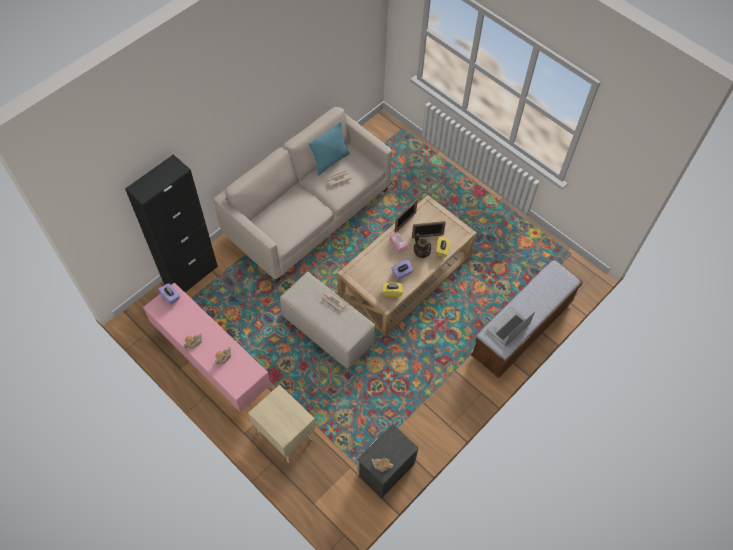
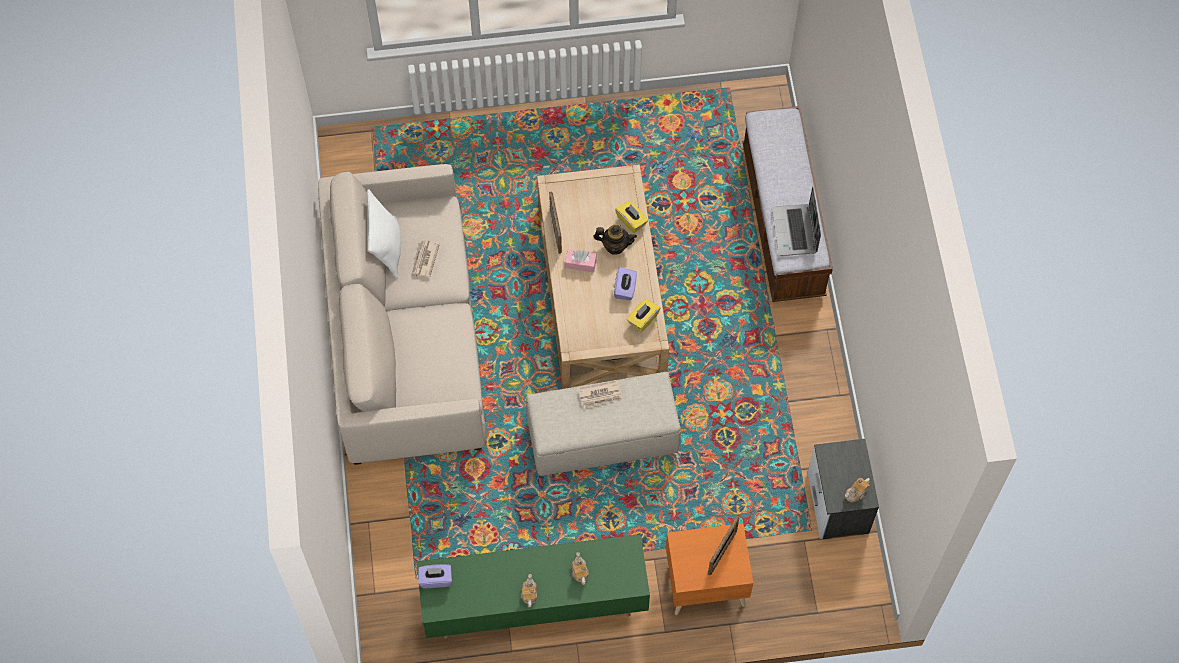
camera: 50 degrees left, 5 degrees up
(191, 275) = (378, 549): black cabinet -> none
(212, 361) = (534, 605): pink tv stand -> green tv stand
(285, 434) = (704, 584): beige nightstand -> orange nightstand
(330, 161) = (387, 248): turquoise pillow -> white pillow
(427, 236) = (597, 221): picture frame -> picture frame (722, 552)

